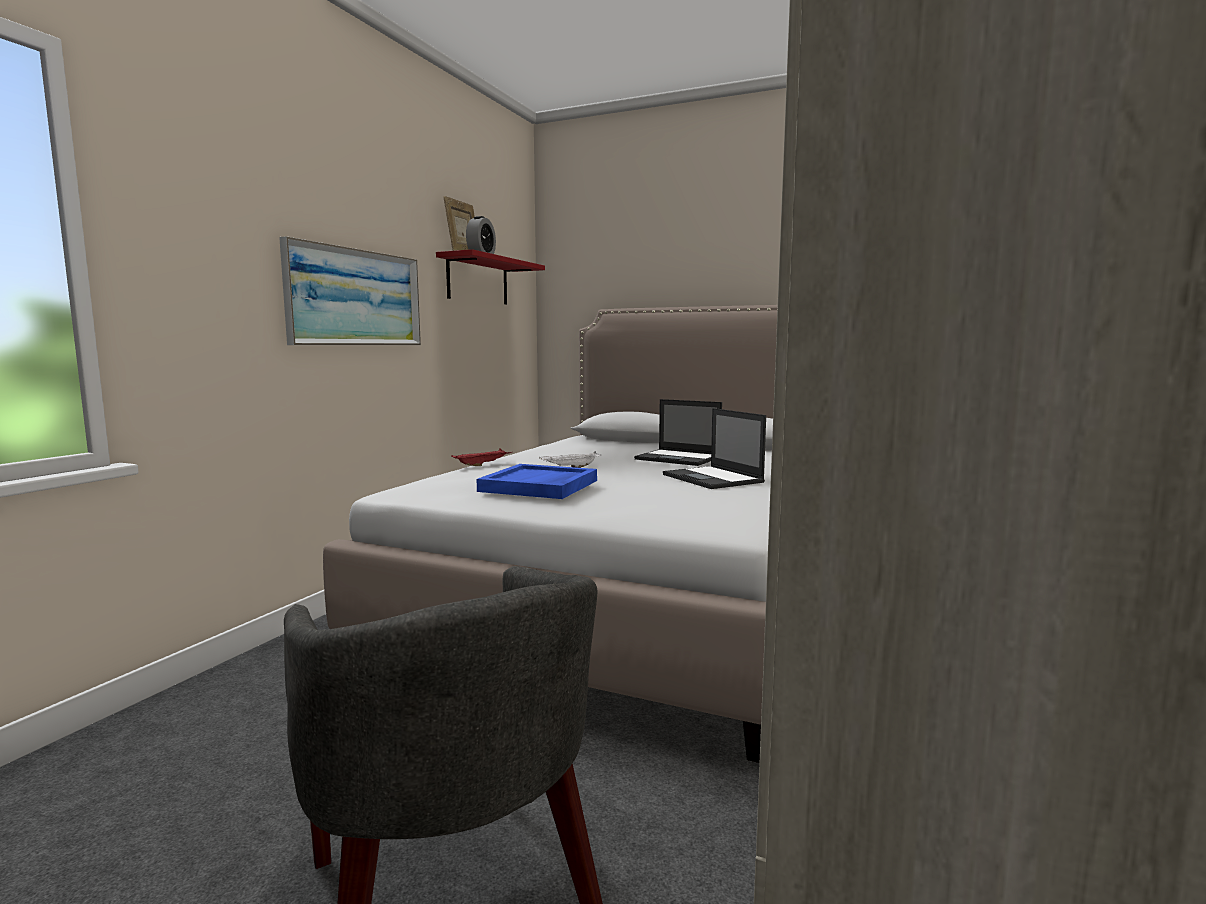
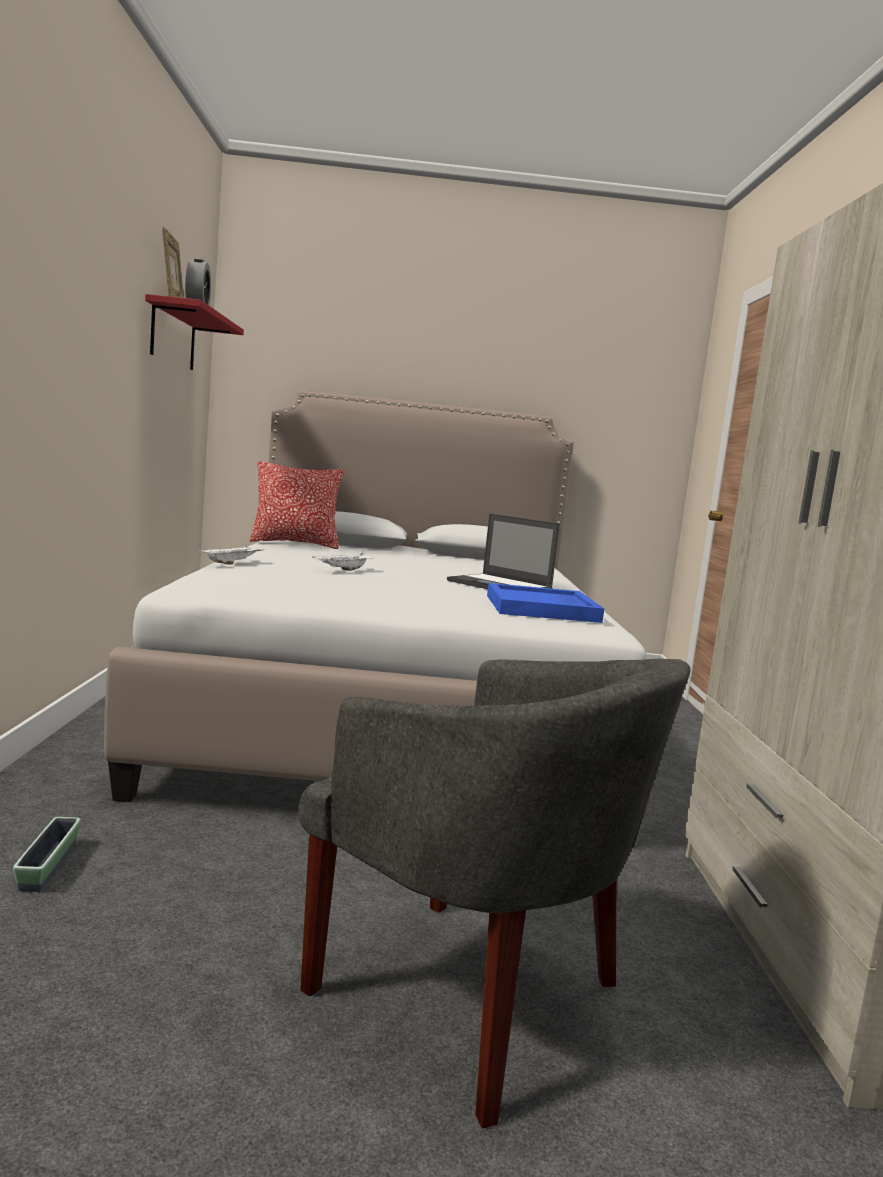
camera: 25 degrees left, 0 degrees up
(247, 713) = (48, 866): none -> planter
(355, 298) = (81, 340): picture -> none
(482, 465) = (231, 563): red tray -> white tray
(539, 486) = (353, 587): blue tray -> blue tray (542, 608)
(580, 442) = (295, 544): none -> pillow
(679, 458) = (432, 565): laptop -> none

